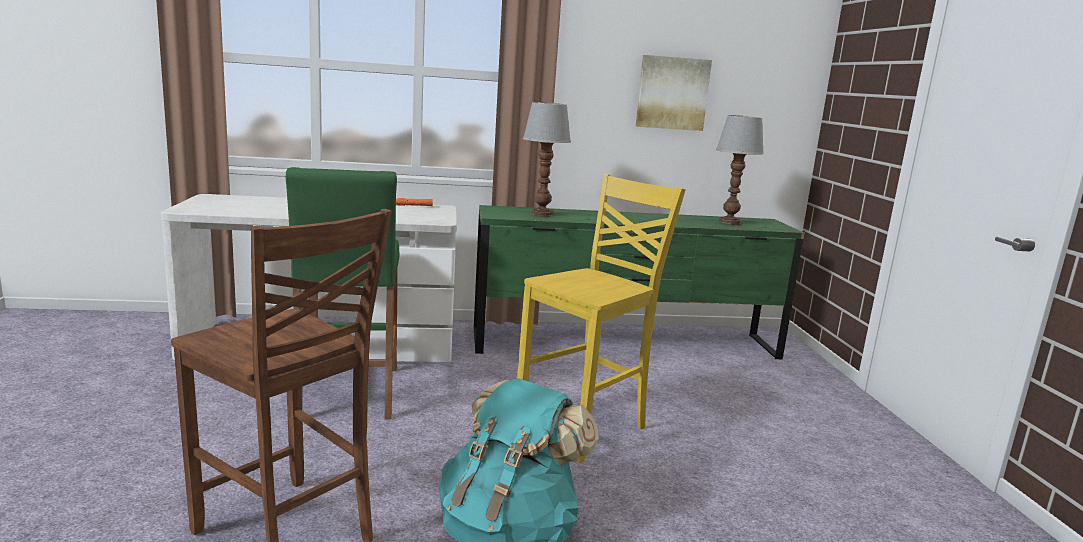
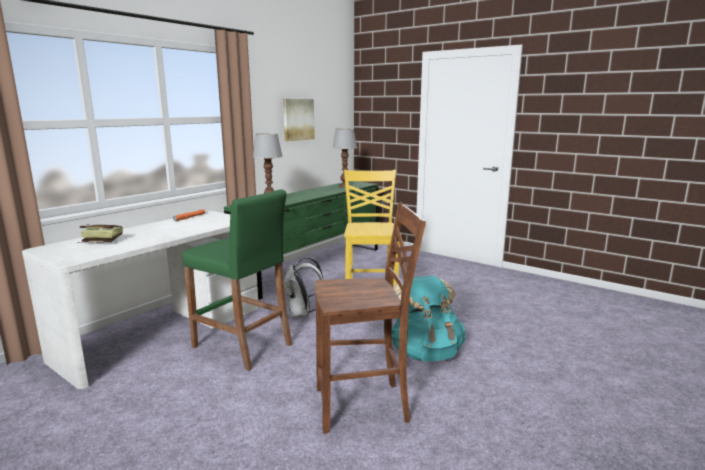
camera: 45 degrees left, 0 degrees up
(259, 203) = (99, 242): none -> book
(481, 391) = (301, 313): none -> white backpack

